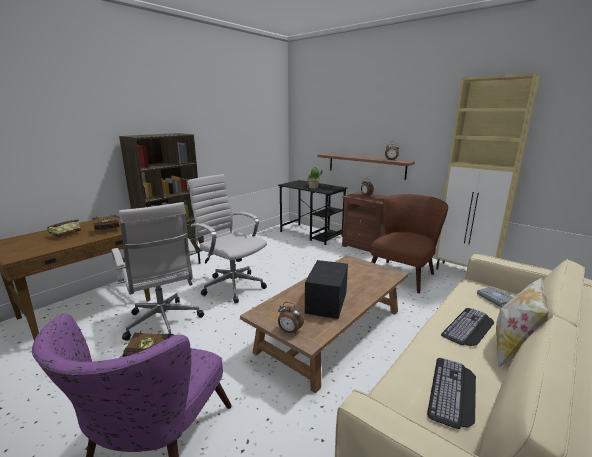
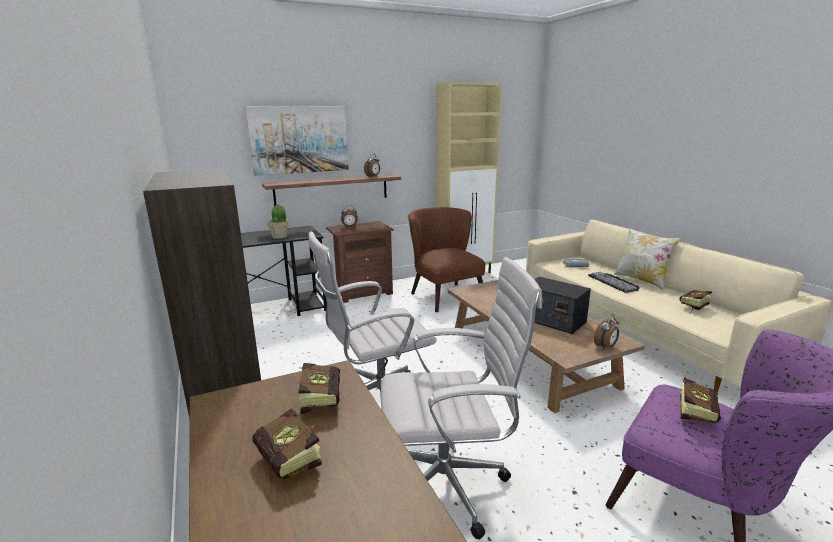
camera: 65 degrees left, 0 degrees up
(350, 127) = (299, 140): none -> picture
(454, 392) = (692, 307): keyboard -> book

